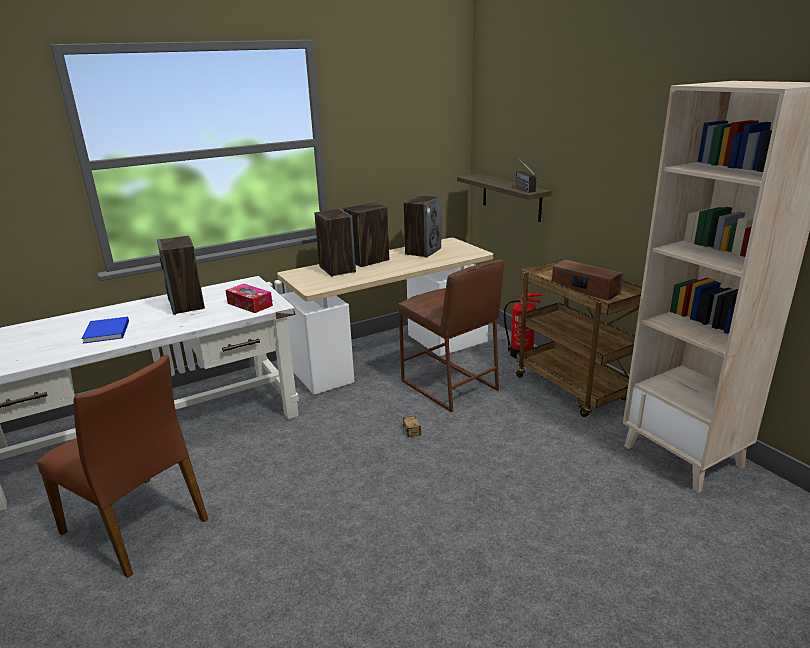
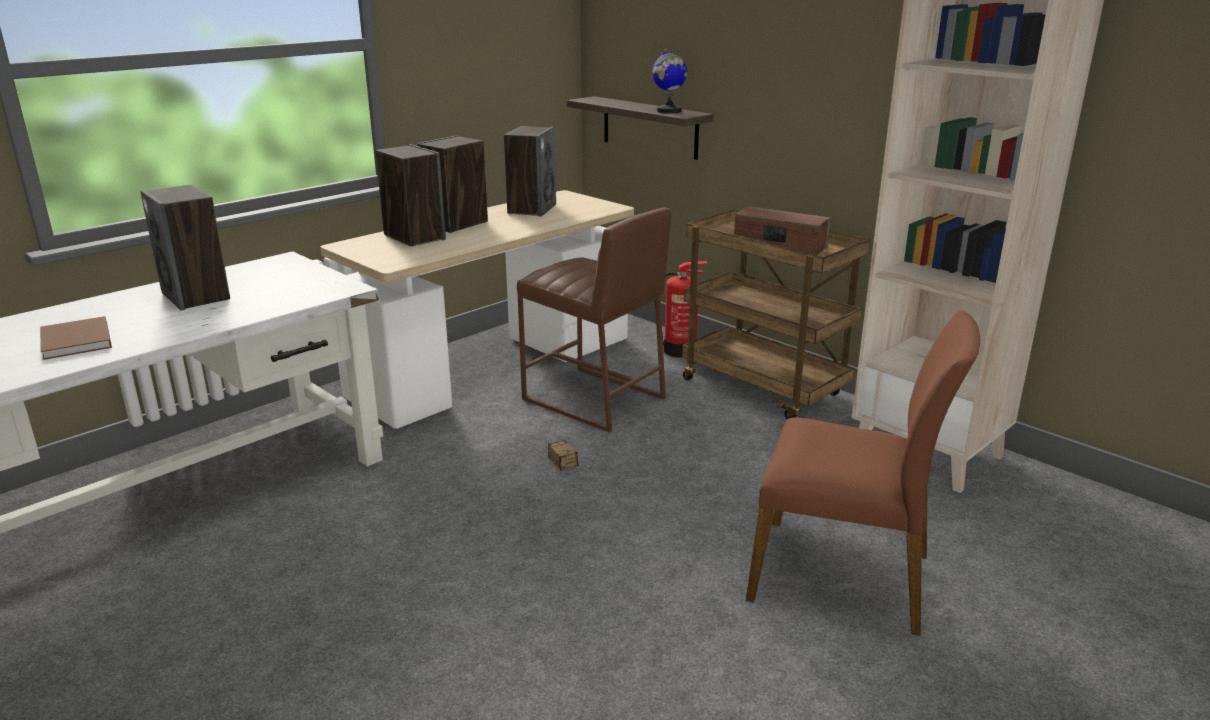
camera: 15 degrees left, 0 degrees up
(106, 332) = (76, 342): blue book -> brown book
(137, 525) = (178, 639): brown chair -> brown chair (842, 575)
(250, 304) = (302, 289): tissue box -> none
(520, 187) = (668, 111): radio -> globe

